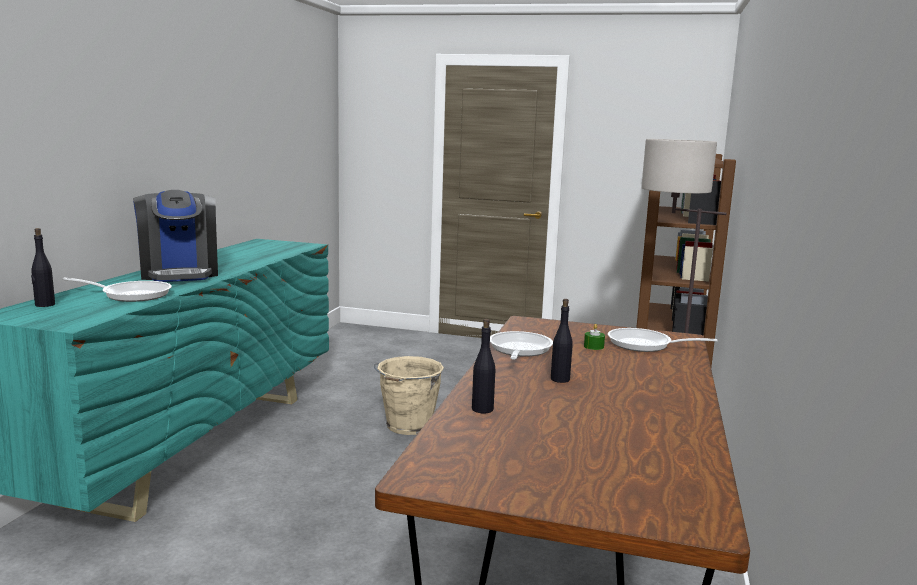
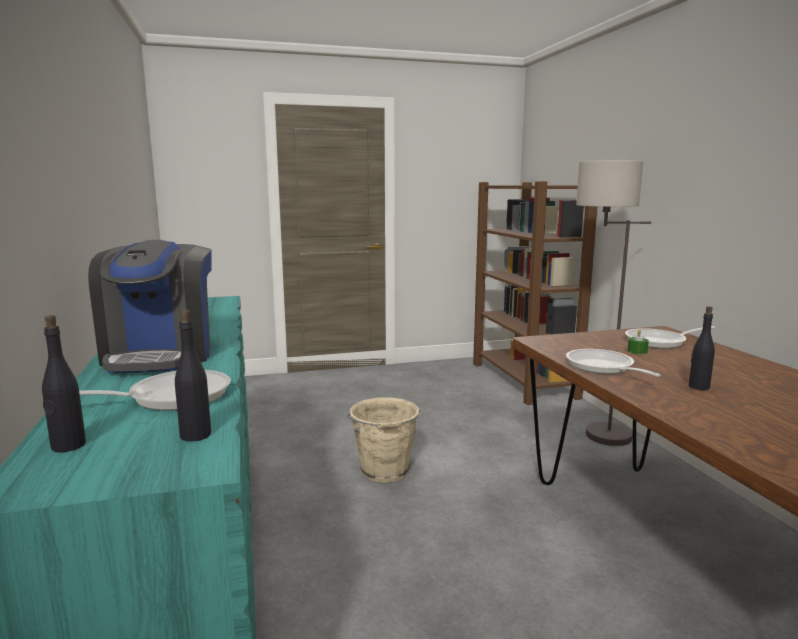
camera: 30 degrees left, 0 degrees up
(179, 273) = (160, 355): coffee machine -> coffee machine turned 45 degrees clockwise
(482, 409) = (737, 434): black bottle -> black bottle (195, 435)

